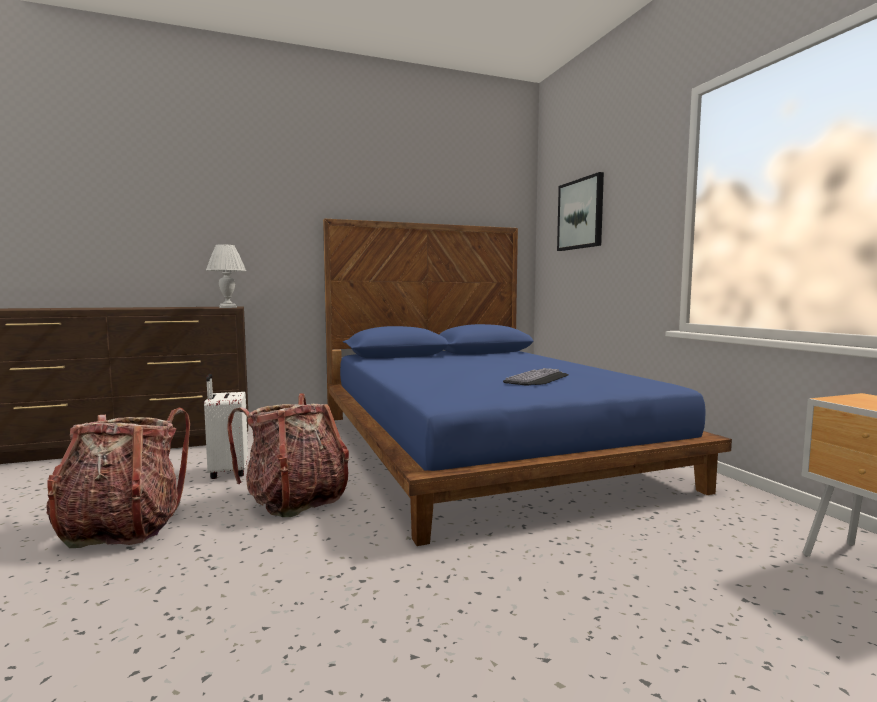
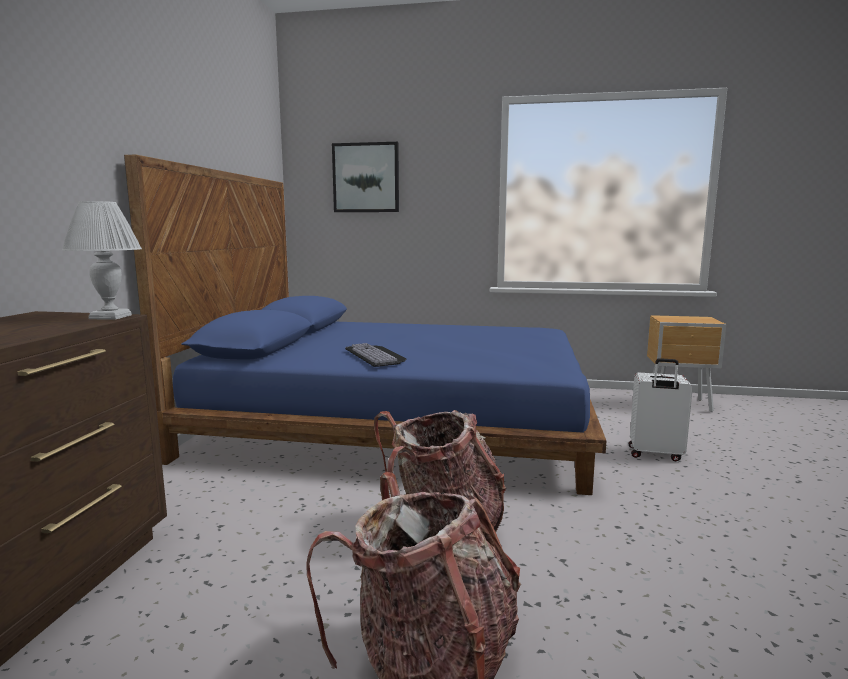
camera: 60 degrees left, 5 degrees up
(227, 472) = (289, 562): white suitcase -> white suitcase (655, 454)
(539, 378) = (493, 341): keyboard -> keyboard (377, 355)

